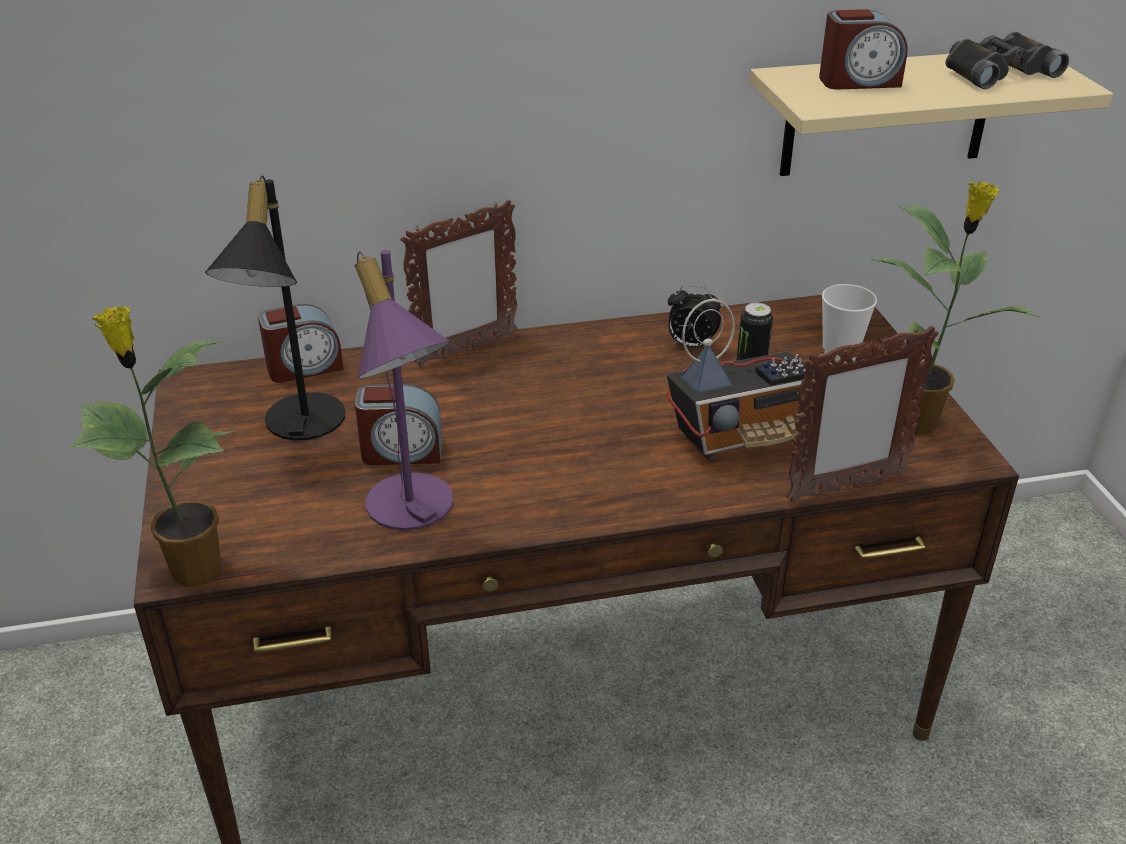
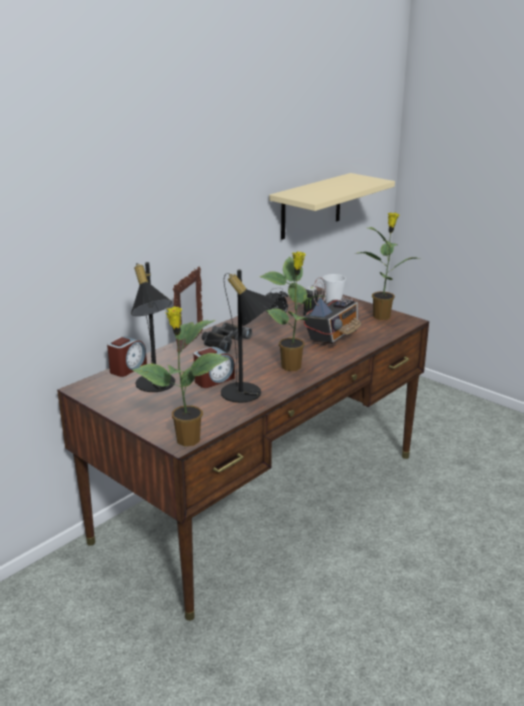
camera: 35 degrees left, 10 degrees down
(412, 513) = (247, 395): purple table lamp -> black table lamp
(573, 480) = (292, 367): none -> potted plant
(845, 487) = (383, 340): picture frame -> none
(858, 81) = (313, 191): alarm clock -> none
(996, 71) = (351, 181): black binoculars -> black binoculars (224, 341)

